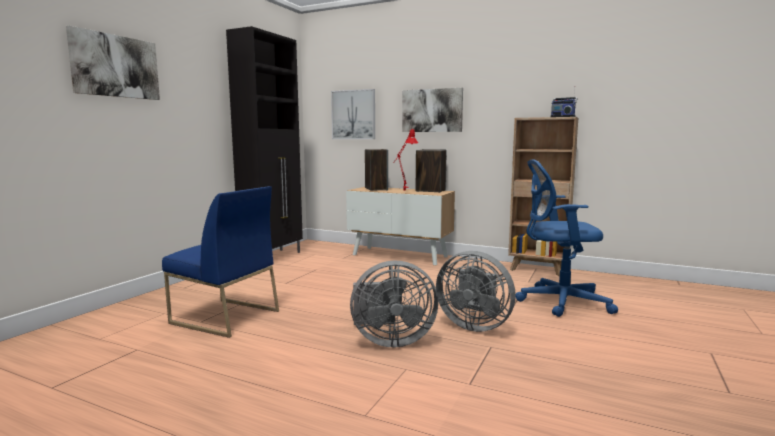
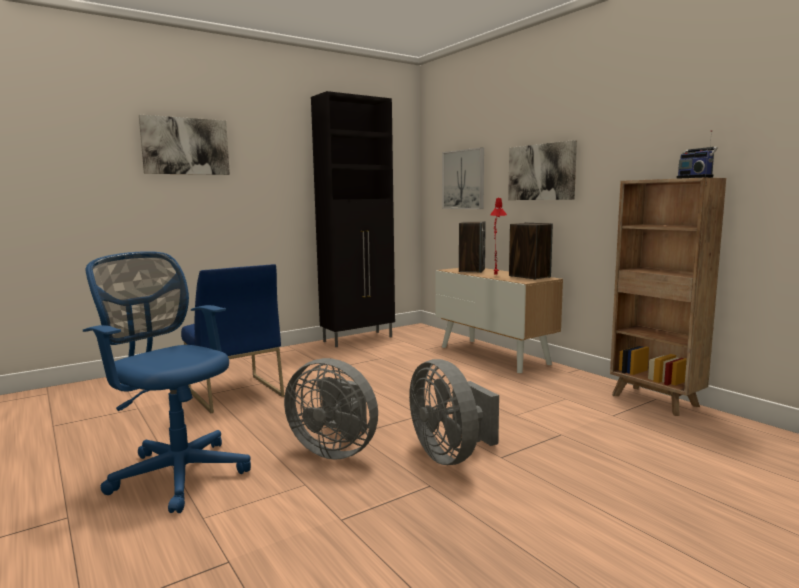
camera: 30 degrees right, 0 degrees up
(558, 302) = (613, 451): blue office chair -> blue office chair (177, 472)

